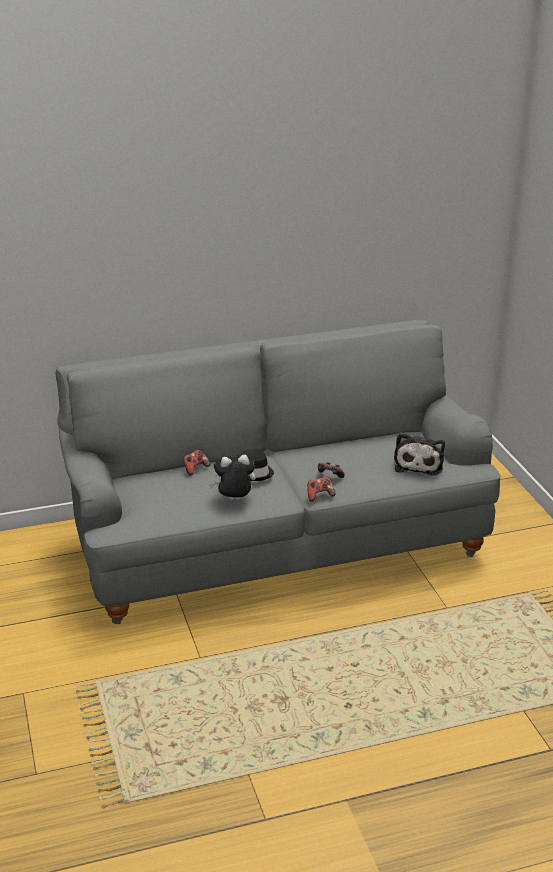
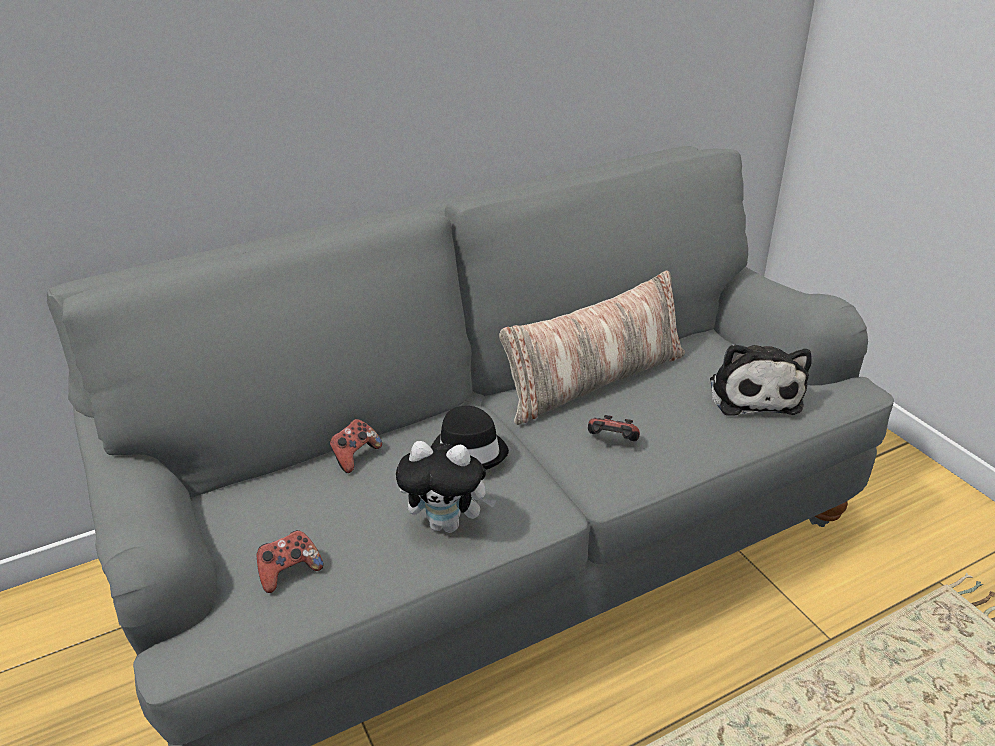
camera: 10 degrees left, 5 degrees up
(234, 500) = (448, 523): plush toy -> plush toy turned 150 degrees counterclockwise
(319, 496) = (609, 487): game controller -> game controller (289, 572)
(334, 449) = (594, 381): none -> pillow

